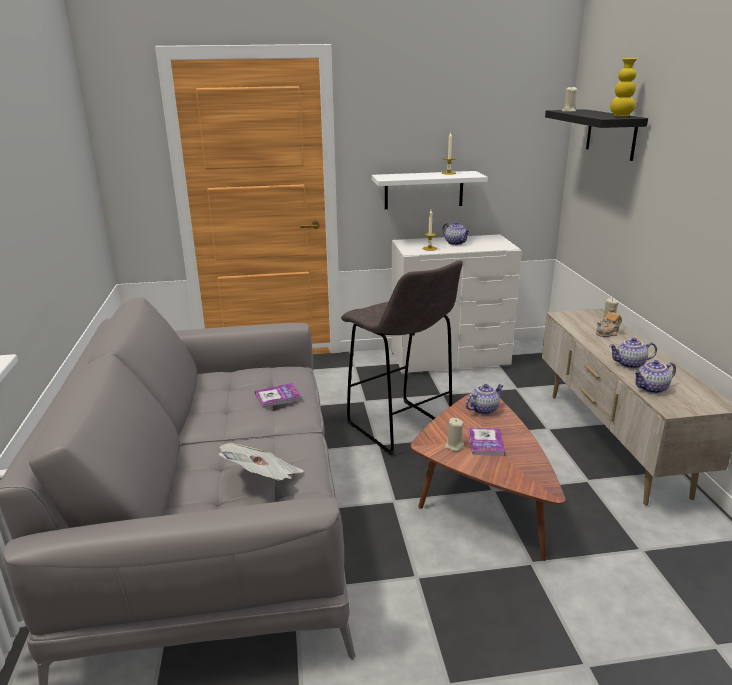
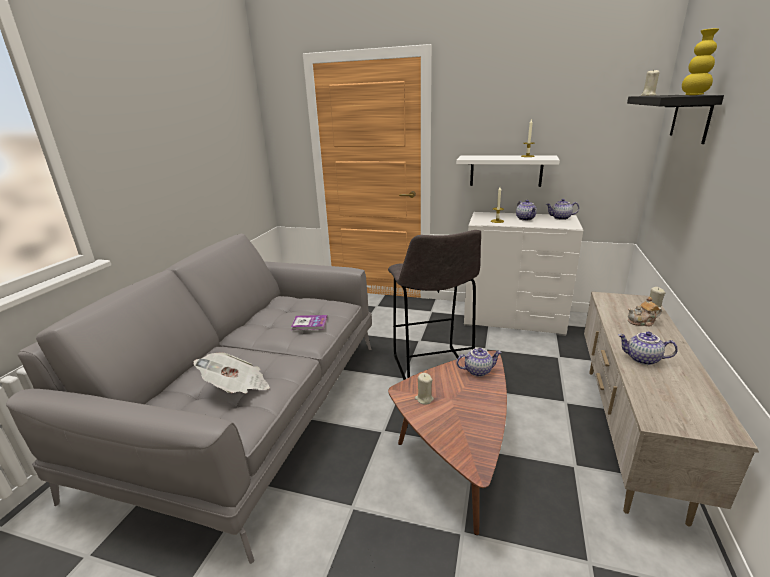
camera: 25 degrees right, 0 degrees up
(486, 443) = (455, 403): book -> none
(651, 389) = (648, 392): teapot -> teapot (560, 218)

